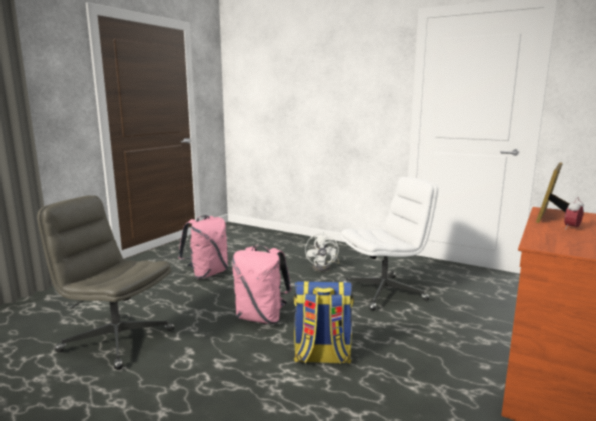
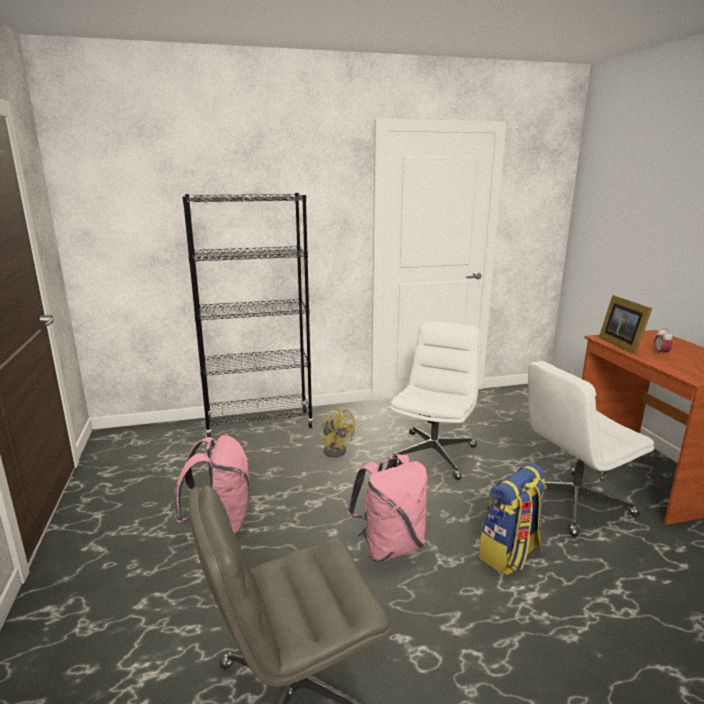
camera: 45 degrees left, 5 degrees up
(305, 243) = (259, 425): none -> black bookcase
(324, 267) = (335, 449): white fan -> yellow fan
(436, 361) = (572, 503): none -> white office chair

